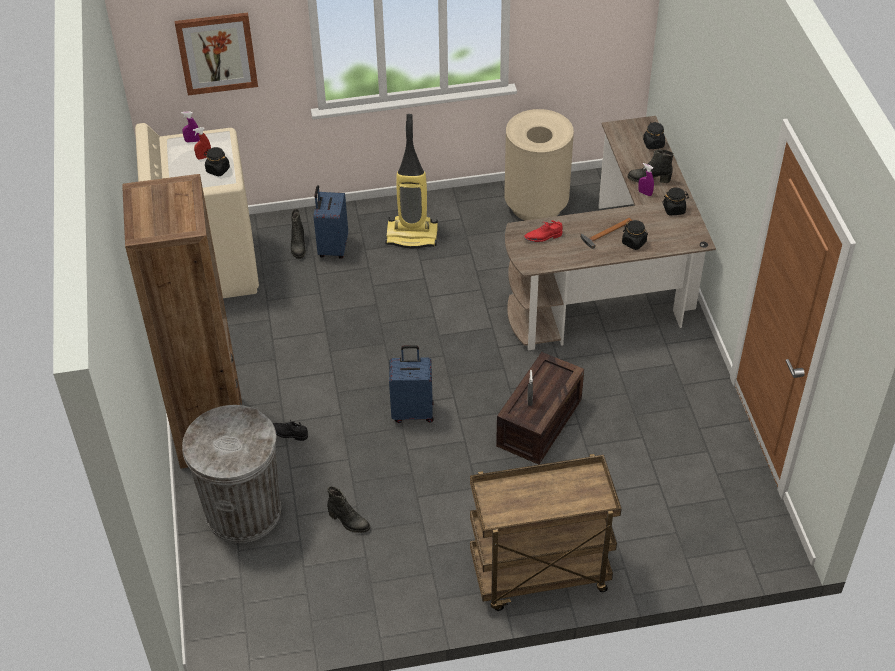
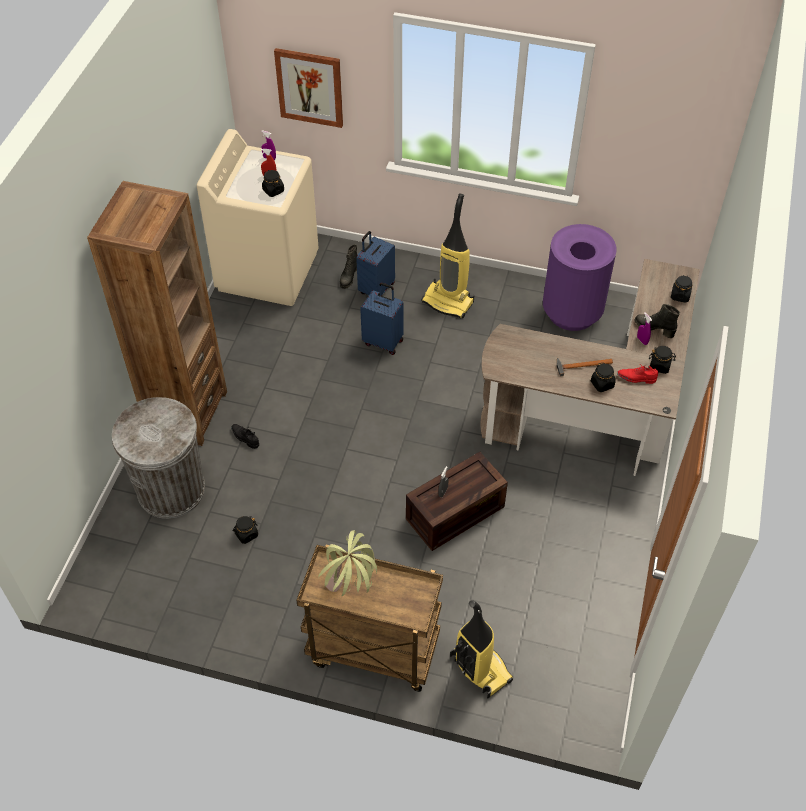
camera: 25 degrees right, 5 degrees up
(348, 522) = (246, 534): black boot -> black jar
(413, 411) = (355, 459): blue suitcase -> blue suitcase (383, 341)
(528, 508) = (351, 595): none -> potted plant
(536, 205) = (572, 312): beige trash can -> purple trash can
(543, 237) = (523, 348): red shoe -> red shoe (636, 378)
(647, 548) = (479, 668): none -> vacuum cleaner

